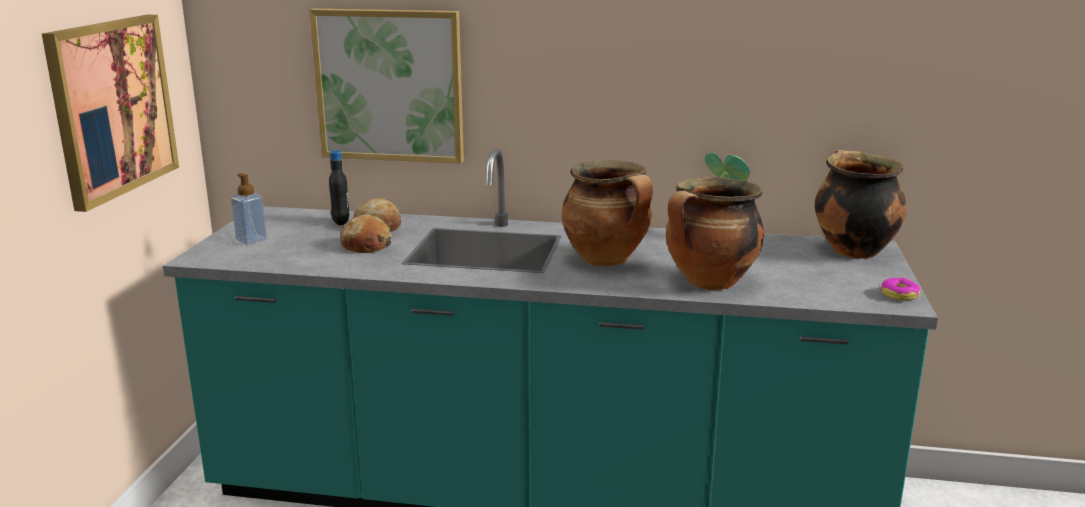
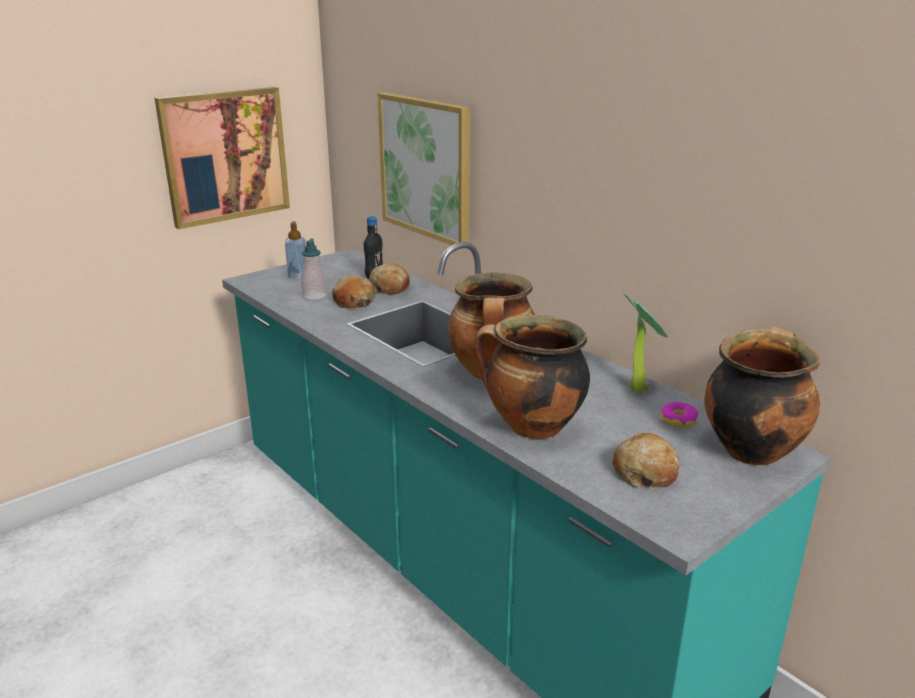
camera: 40 degrees right, 5 degrees up
(314, 252) = (314, 296): none -> soap dispenser
(825, 282) = (645, 471): none -> bread
(899, 295) = (697, 519): donut -> donut (678, 420)

